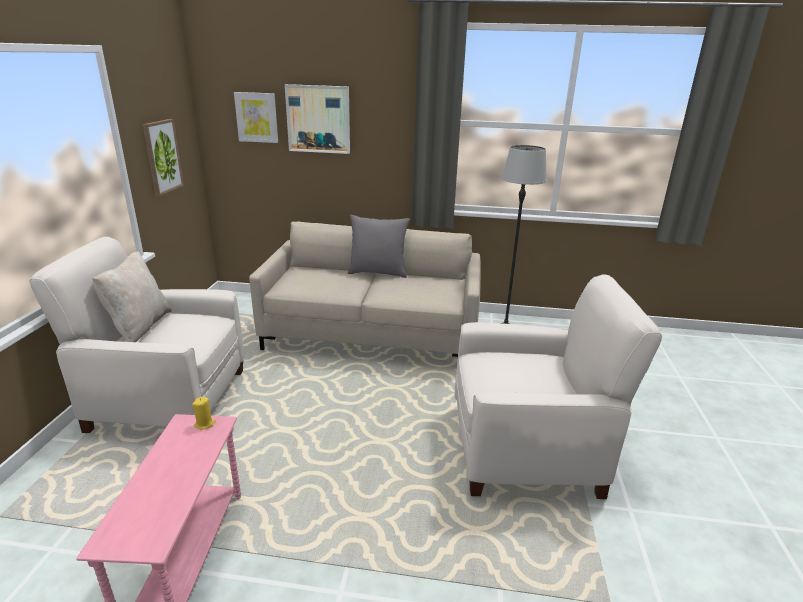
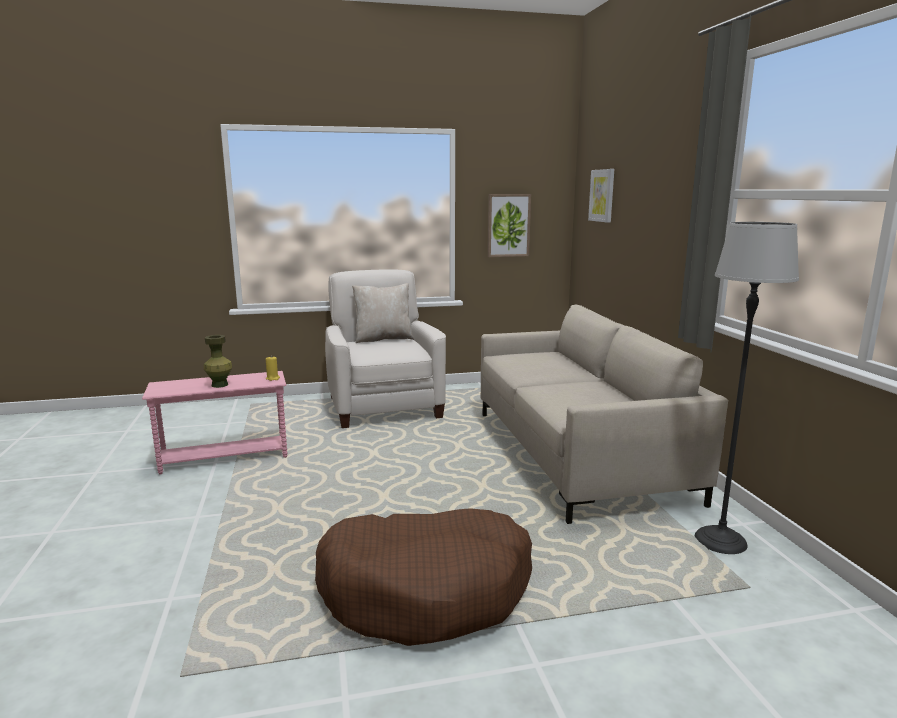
camera: 70 degrees right, 10 degrees down
(185, 472) = (220, 385): none -> green vase
(318, 119) = (637, 195): picture -> none
(378, 272) = (598, 378): grey pillow -> none
(526, 449) = (426, 590): white armchair -> brown dog bed

